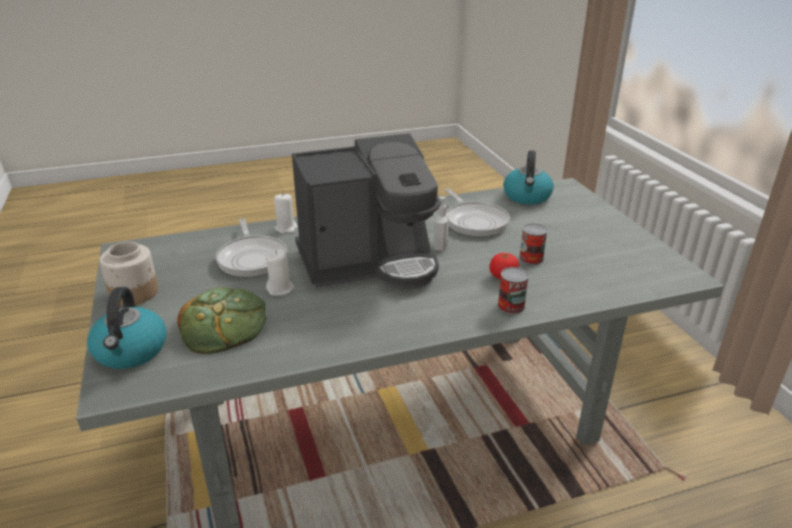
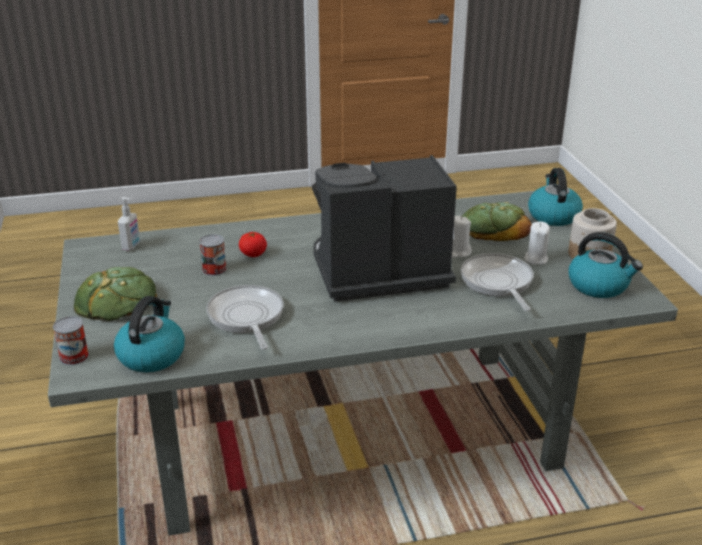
camera: 175 degrees left, 0 degrees up
(154, 259) = (599, 285): none -> kettle
(286, 228) = (474, 318): white candle -> white candle (535, 259)
(440, 246) = (300, 286): soap dispenser -> soap dispenser (132, 246)
(511, 306) = (261, 231): can -> can (74, 356)
(592, 228) = (117, 301): none -> bread

